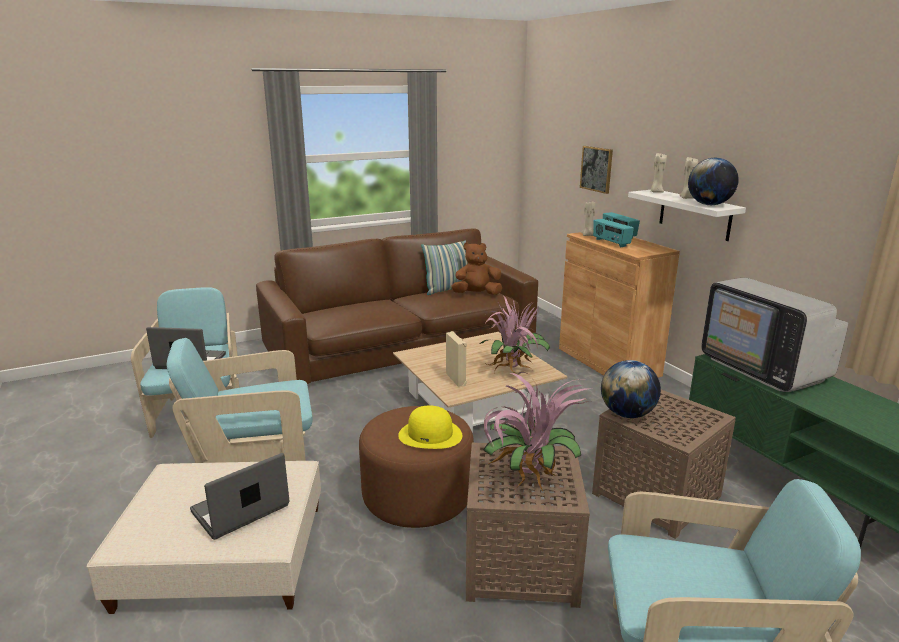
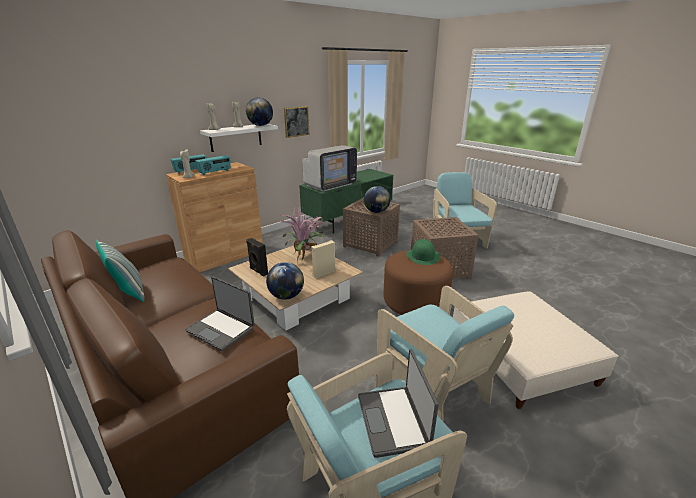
camera: 105 degrees left, 5 degrees up
(241, 510) = (522, 314): laptop -> laptop (221, 329)
(415, 356) = (286, 296): none -> globe
(430, 435) = (422, 256): yellow hat -> green hat
(476, 294) = (160, 271): brown plush toy -> none
(481, 345) = (258, 271): none -> black speaker
(528, 481) = (448, 226): potted plant -> none
(596, 169) = (128, 130): picture -> picture (296, 121)

